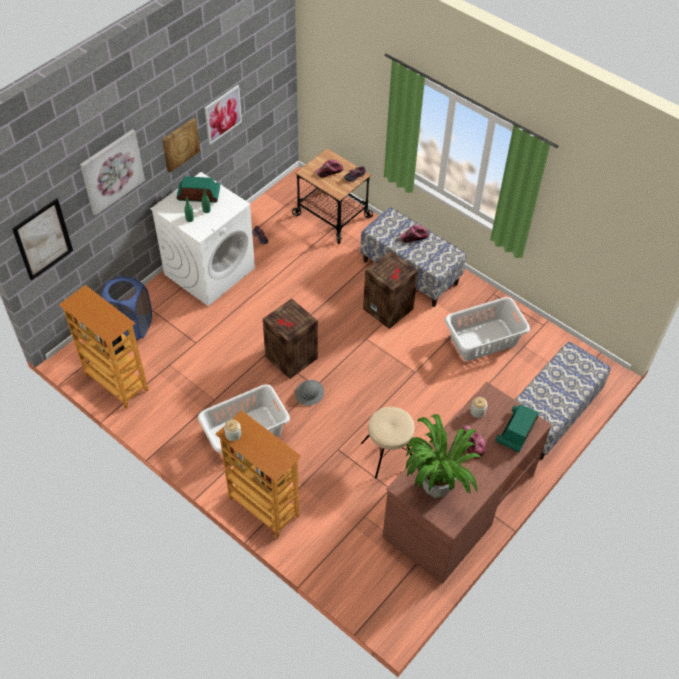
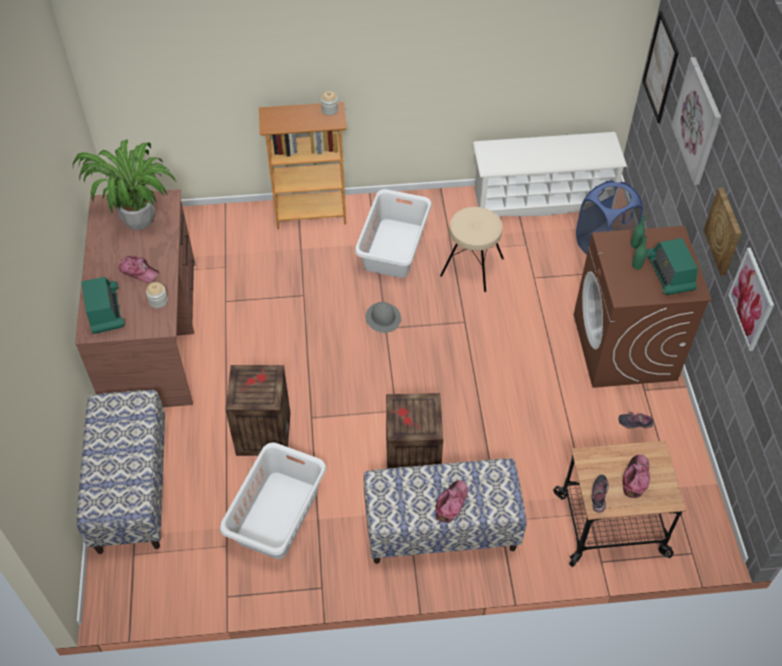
camera: 135 degrees right, 0 degrees up
(116, 383) = (542, 200): bookcase -> white shoe rack
(199, 195) = (669, 274): radio -> radio turned 120 degrees clockwise
(209, 270) = (625, 348): white washing machine -> brown washing machine
(291, 358) = (438, 333): crate -> crate (262, 432)
(388, 454) = (256, 325): beige stool -> beige stool (472, 267)

